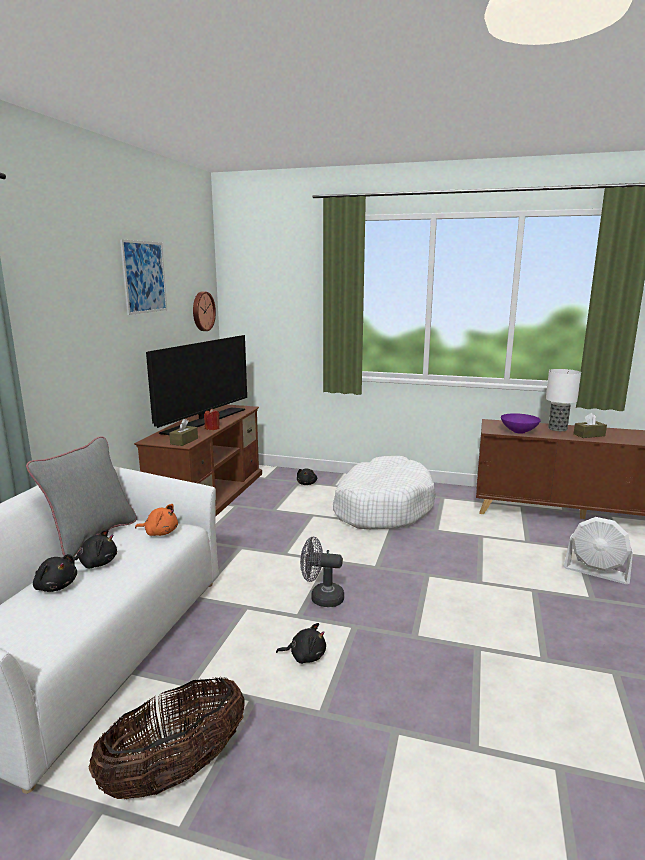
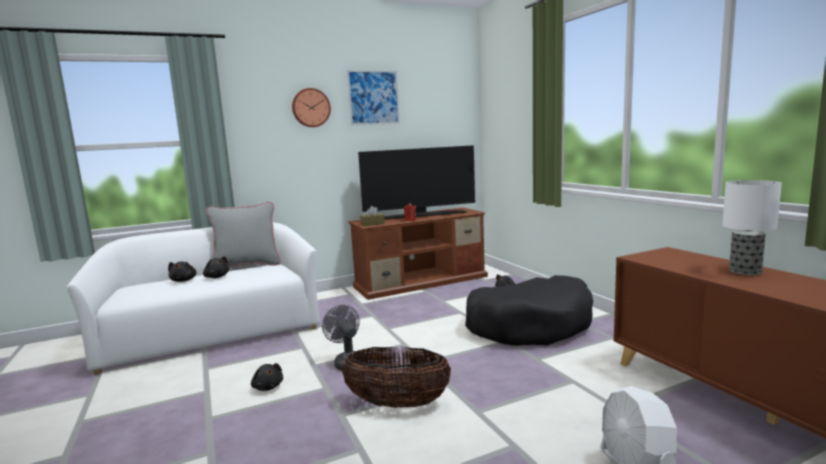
camera: 50 degrees right, 5 degrees down
(160, 533) = (271, 273): orange plush toy -> none
(176, 771) = (126, 399): basket -> basket (397, 404)
(202, 311) = (452, 126): wall clock -> wall clock (311, 108)
(382, 507) = (530, 325): white dog bed -> black dog bed
(519, 432) = (671, 264): purple bowl -> none
(589, 435) = (776, 286): brown tissue box -> none

